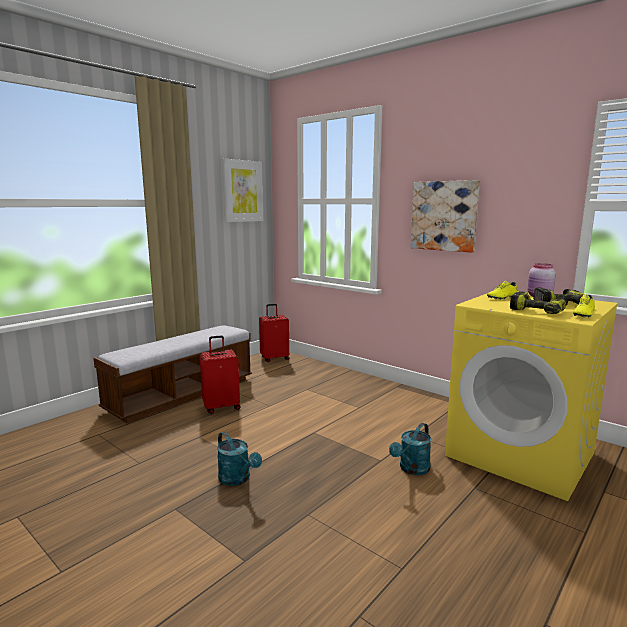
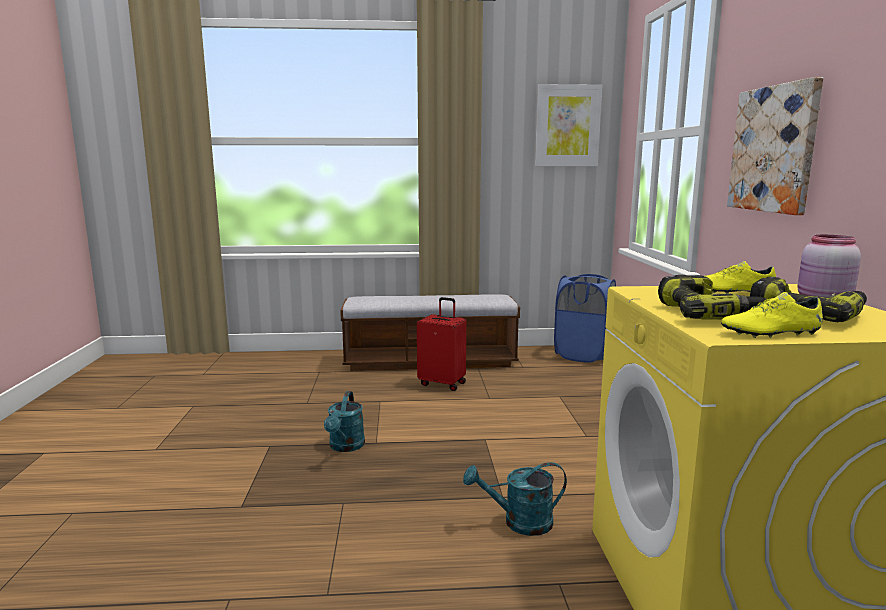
camera: 45 degrees right, 0 degrees up
(274, 358) = (583, 355): red suitcase -> blue laundry basket

